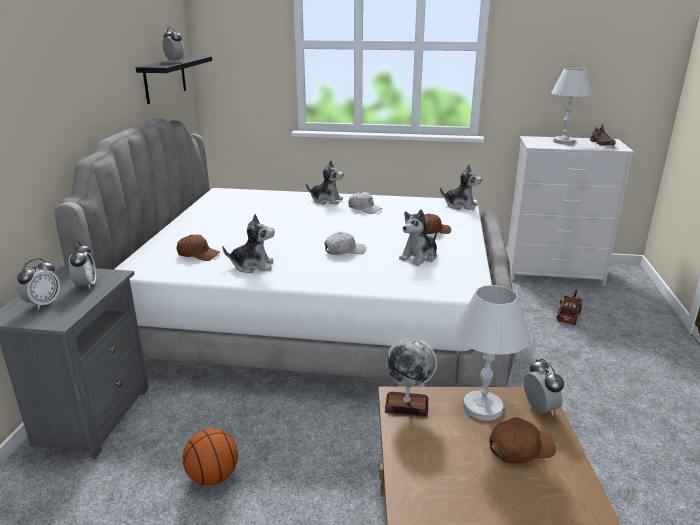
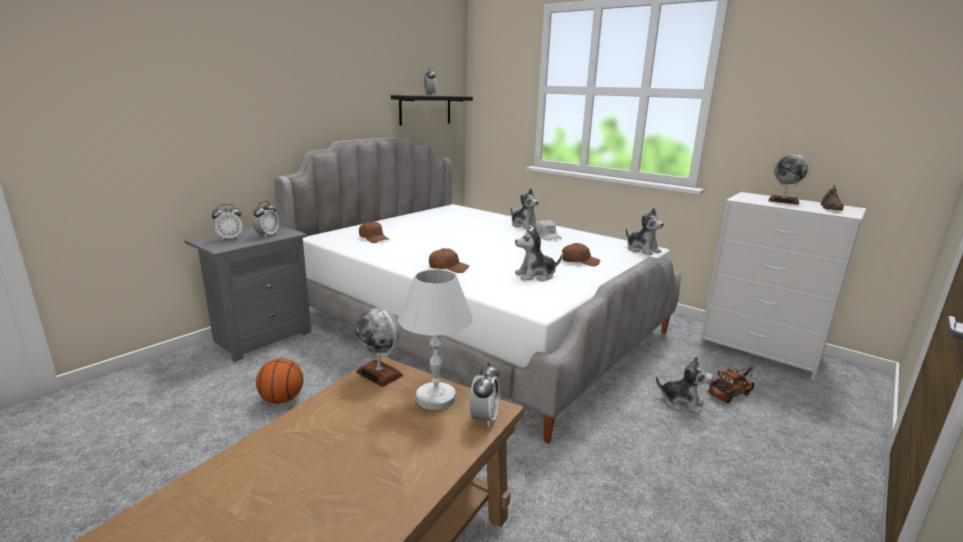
camera: 30 degrees right, 5 degrees down
(252, 266) = (396, 252): plush toy -> plush toy (681, 402)
(344, 251) = (480, 258): white cap -> none
(520, 448) = (418, 438): brown cap -> brown cap (448, 268)
(564, 142) = (783, 201): white table lamp -> globe

